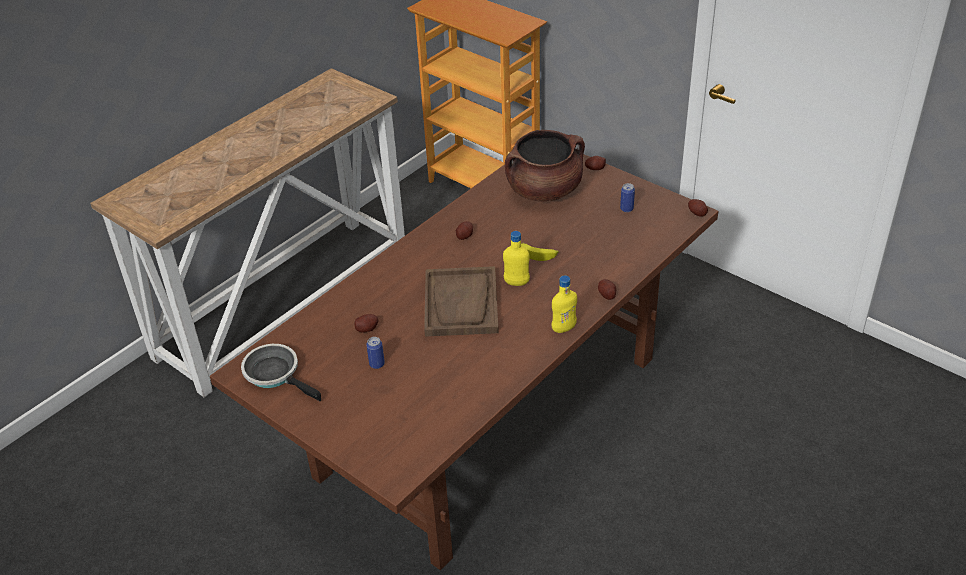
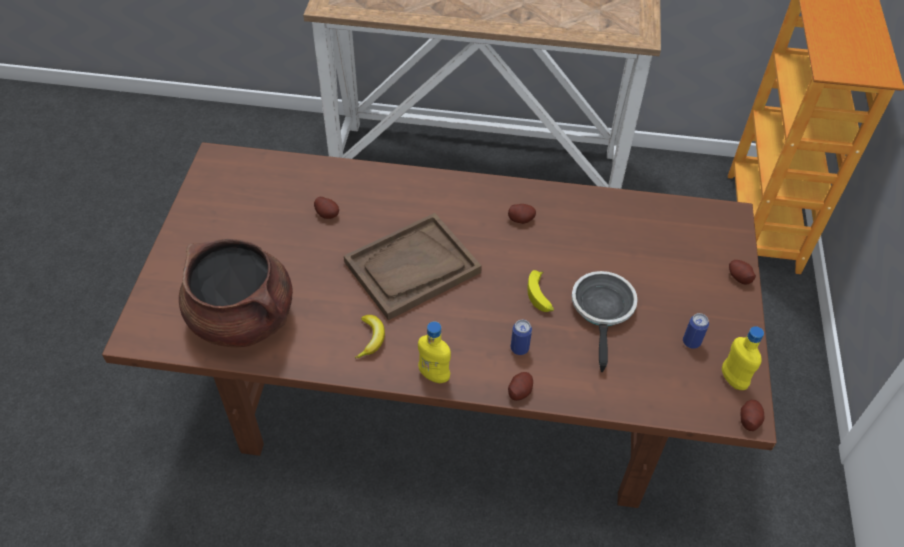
camera: 55 degrees right, 10 degrees up
(275, 374) = (227, 182): frying pan -> frying pan (603, 310)
(377, 364) = (282, 246): can -> can (519, 348)
(507, 347) = (371, 338): none -> banana
(516, 283) = (478, 298): yellow bottle -> yellow bottle (733, 380)
(544, 190) = (655, 249): brown cooking pot -> brown cooking pot (243, 318)

